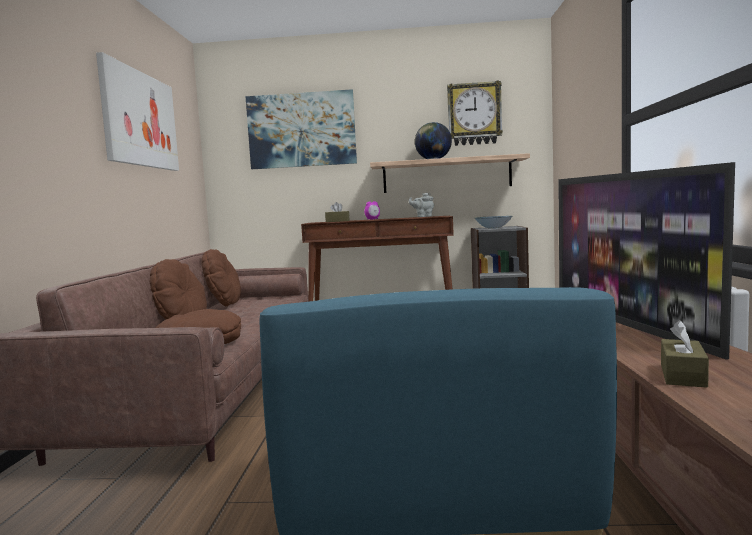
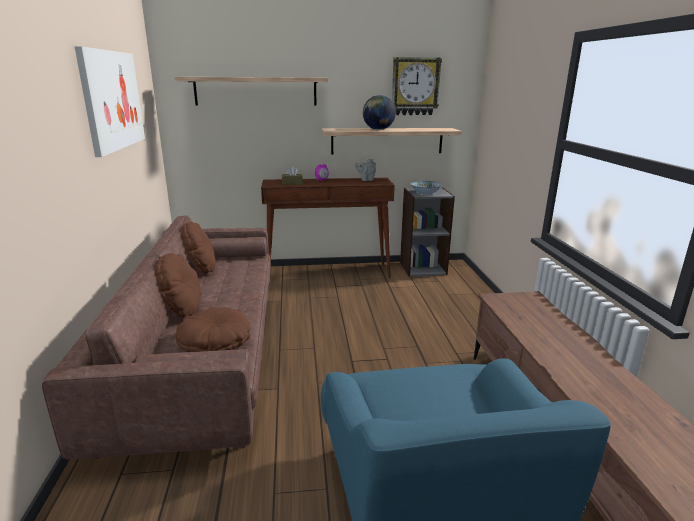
camera: 10 degrees left, 15 degrees up
(301, 130) = (256, 91): picture -> shelf
(629, 325) = (562, 344): television -> none
(683, 375) = (618, 424): brown tissue box -> none

